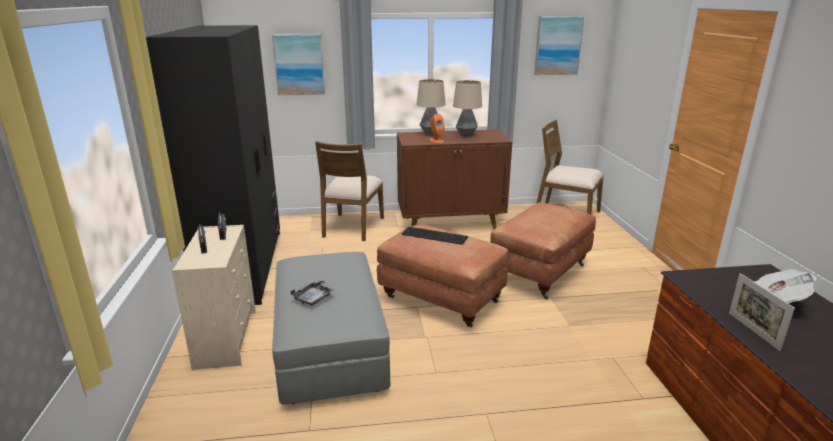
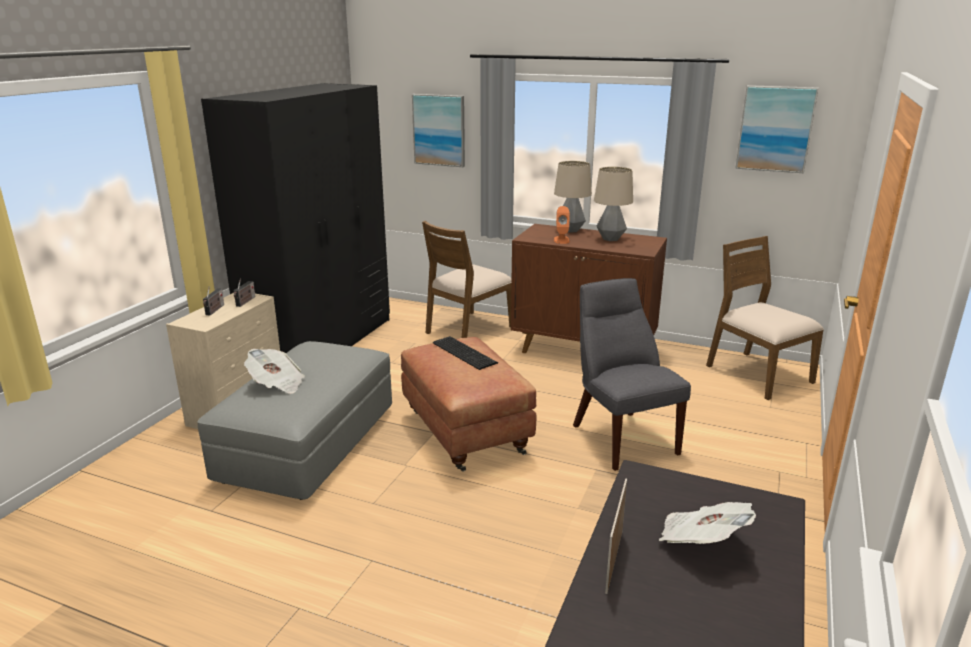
camera: 30 degrees right, 0 degrees up
(314, 298) = (277, 384): grey tray -> newspaper
(539, 272) = (621, 437): brown ottoman -> grey chair

